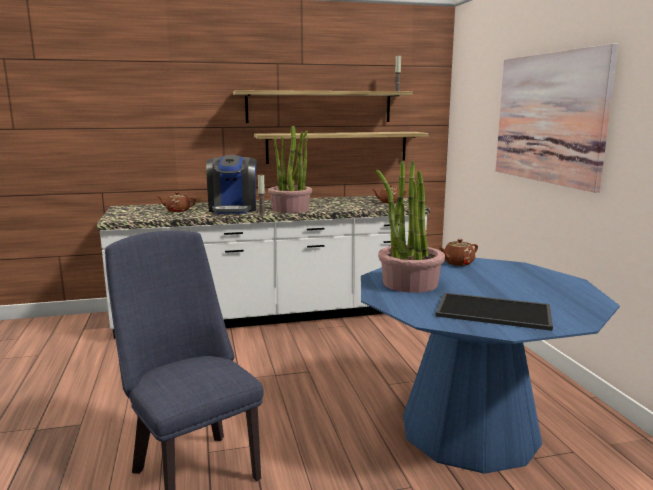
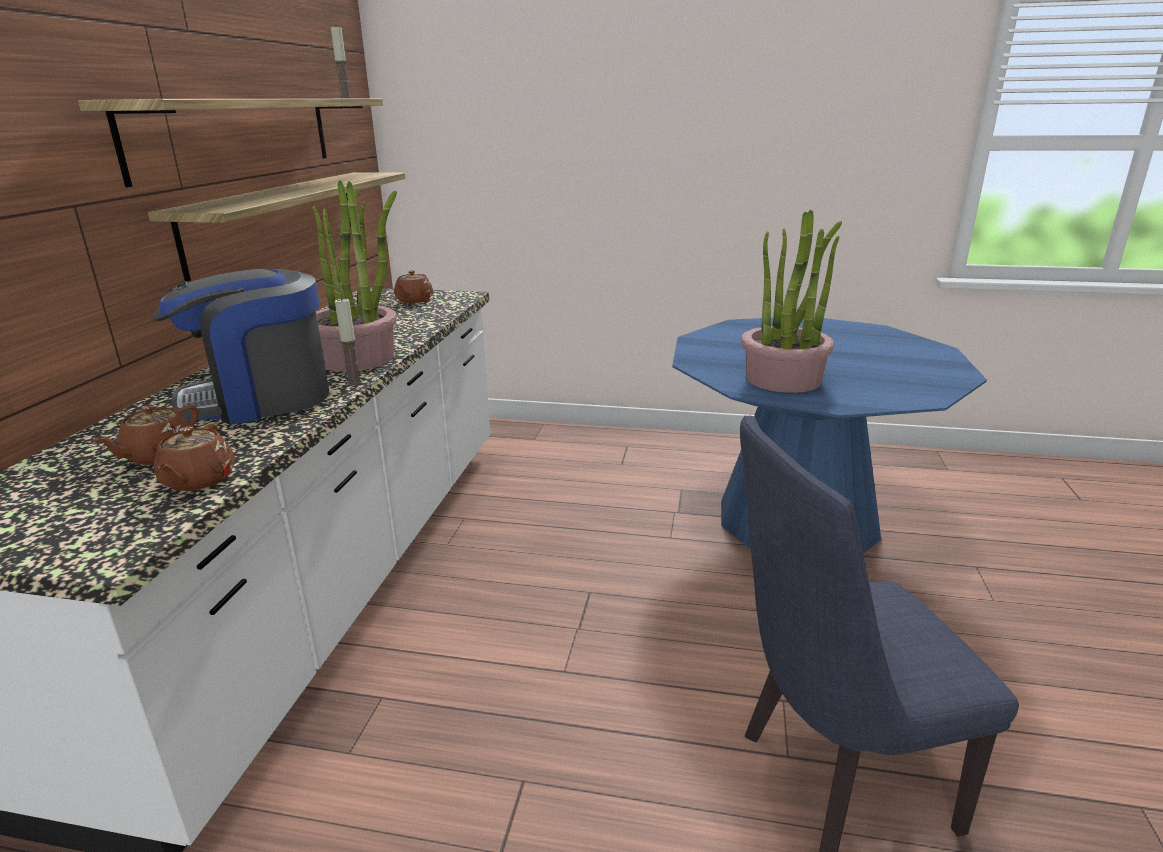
camera: 65 degrees left, 10 degrees up
(233, 209) = (260, 399): coffee machine -> coffee machine turned 135 degrees clockwise
(457, 263) = (710, 343): brown teapot -> brown teapot (198, 480)
(494, 311) = (898, 366): tray -> none
(549, 118) = (646, 137): picture -> none

